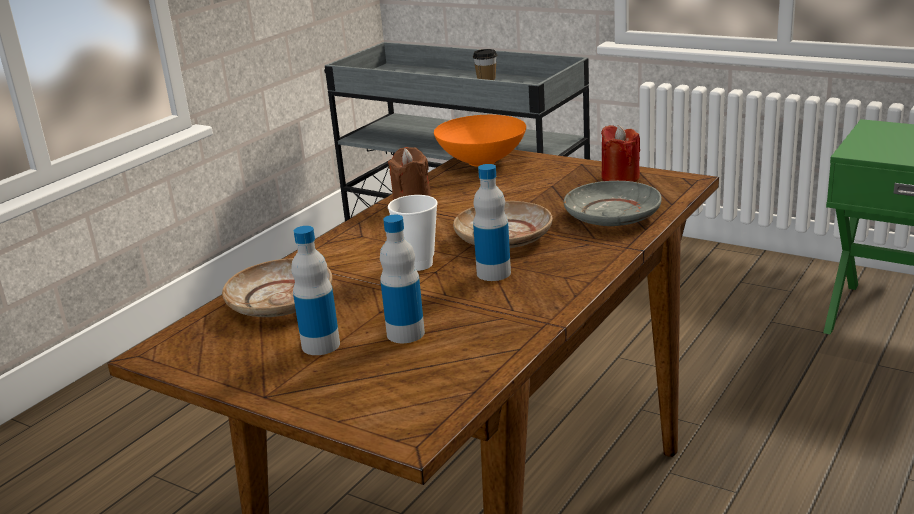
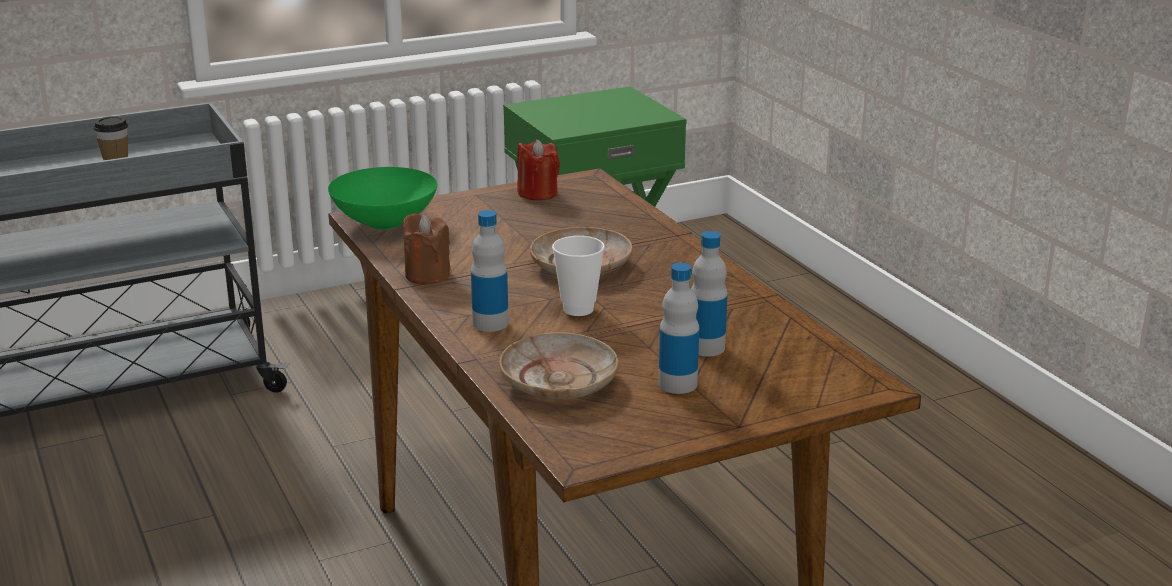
camera: 60 degrees left, 0 degrees up
(481, 162) = (385, 224): orange bowl -> green bowl
(493, 273) = (646, 288): bottle -> bottle (490, 323)
(613, 216) = (610, 220): grey plate -> none

